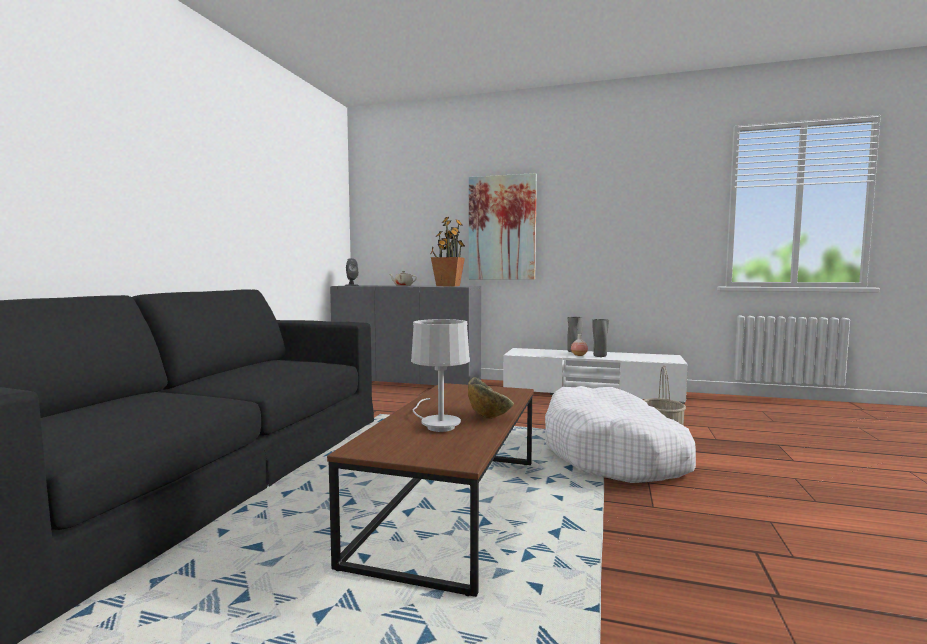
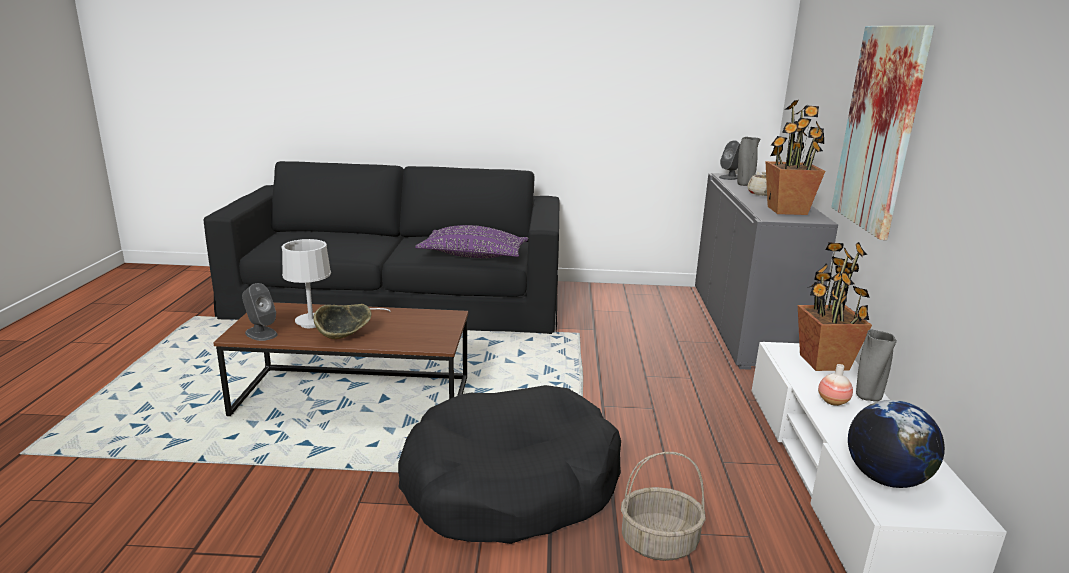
camera: 75 degrees right, 15 degrees up
(305, 369) = (473, 255): none -> purple pillow
(460, 448) = (261, 333): none -> grey speaker
(534, 351) = (823, 362): none -> potted plant
(600, 356) = (847, 422): grey vase -> grey vase (744, 184)
(614, 454) = (510, 485): white dog bed -> black dog bed
(650, 358) = (885, 479): none -> globe

